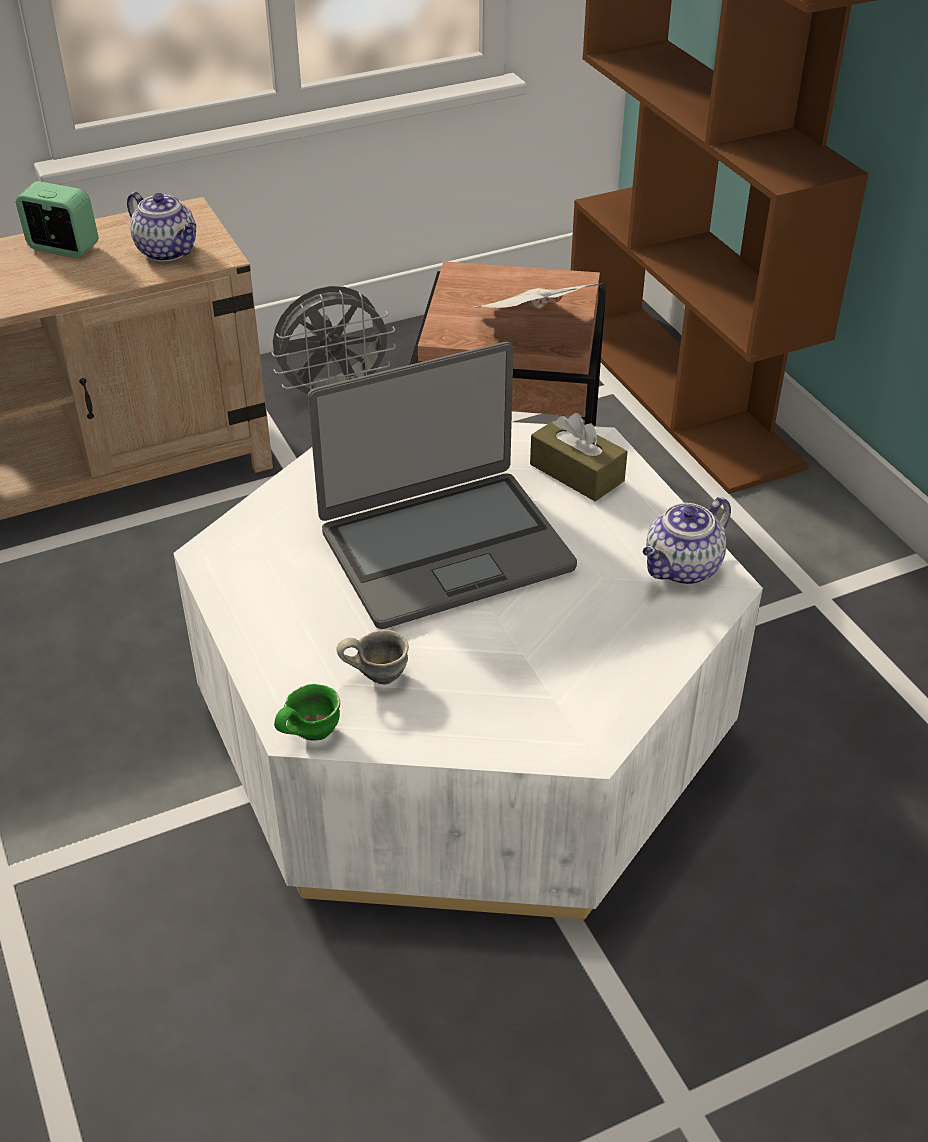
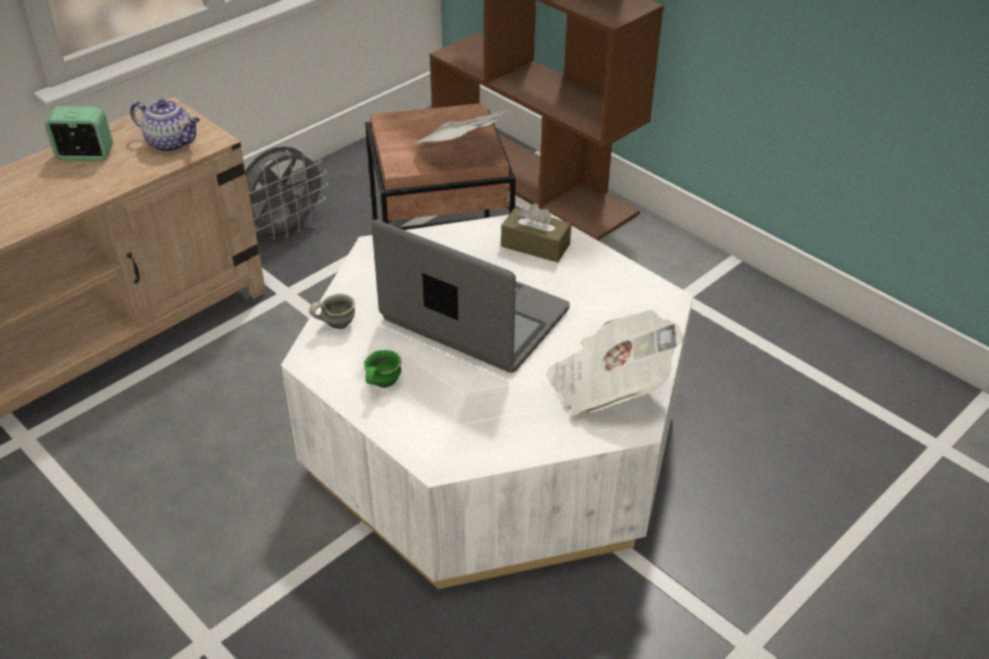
camera: 20 degrees left, 0 degrees up
(308, 733) = (448, 465): green mug -> green mug (380, 384)
(377, 674) = (474, 413): grey mug -> grey mug (335, 324)
(445, 548) = (474, 317): laptop -> laptop turned 105 degrees counterclockwise
(577, 683) = (609, 386): none -> newspaper
(682, 569) = (636, 295): teapot -> none

